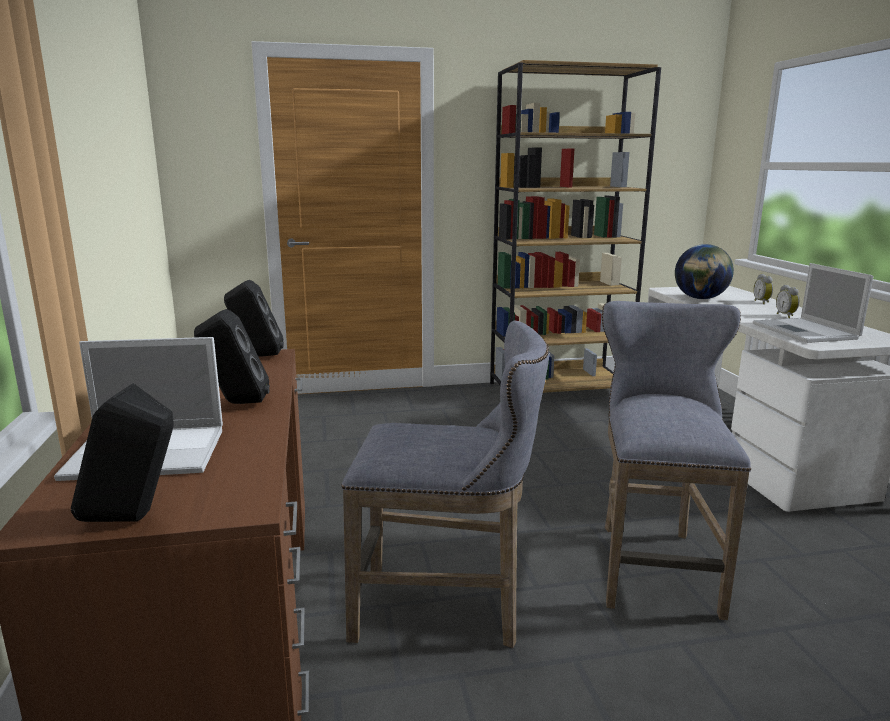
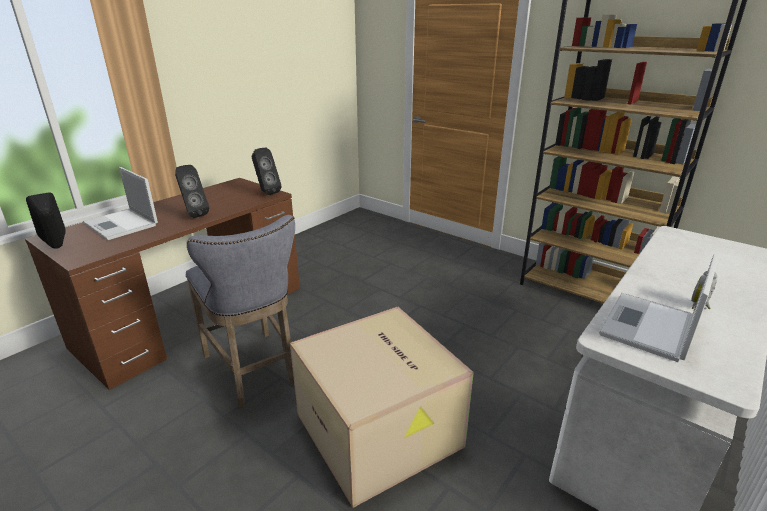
camera: 50 degrees right, 10 degrees up
(653, 563) = (381, 430): grey stool -> cardboard box
(700, 298) = (673, 253): globe -> none
(762, 302) = (736, 283): alarm clock -> none

